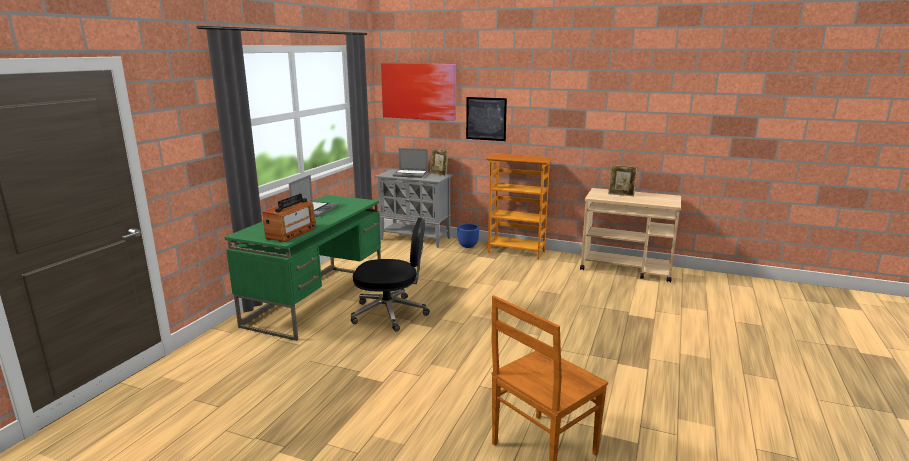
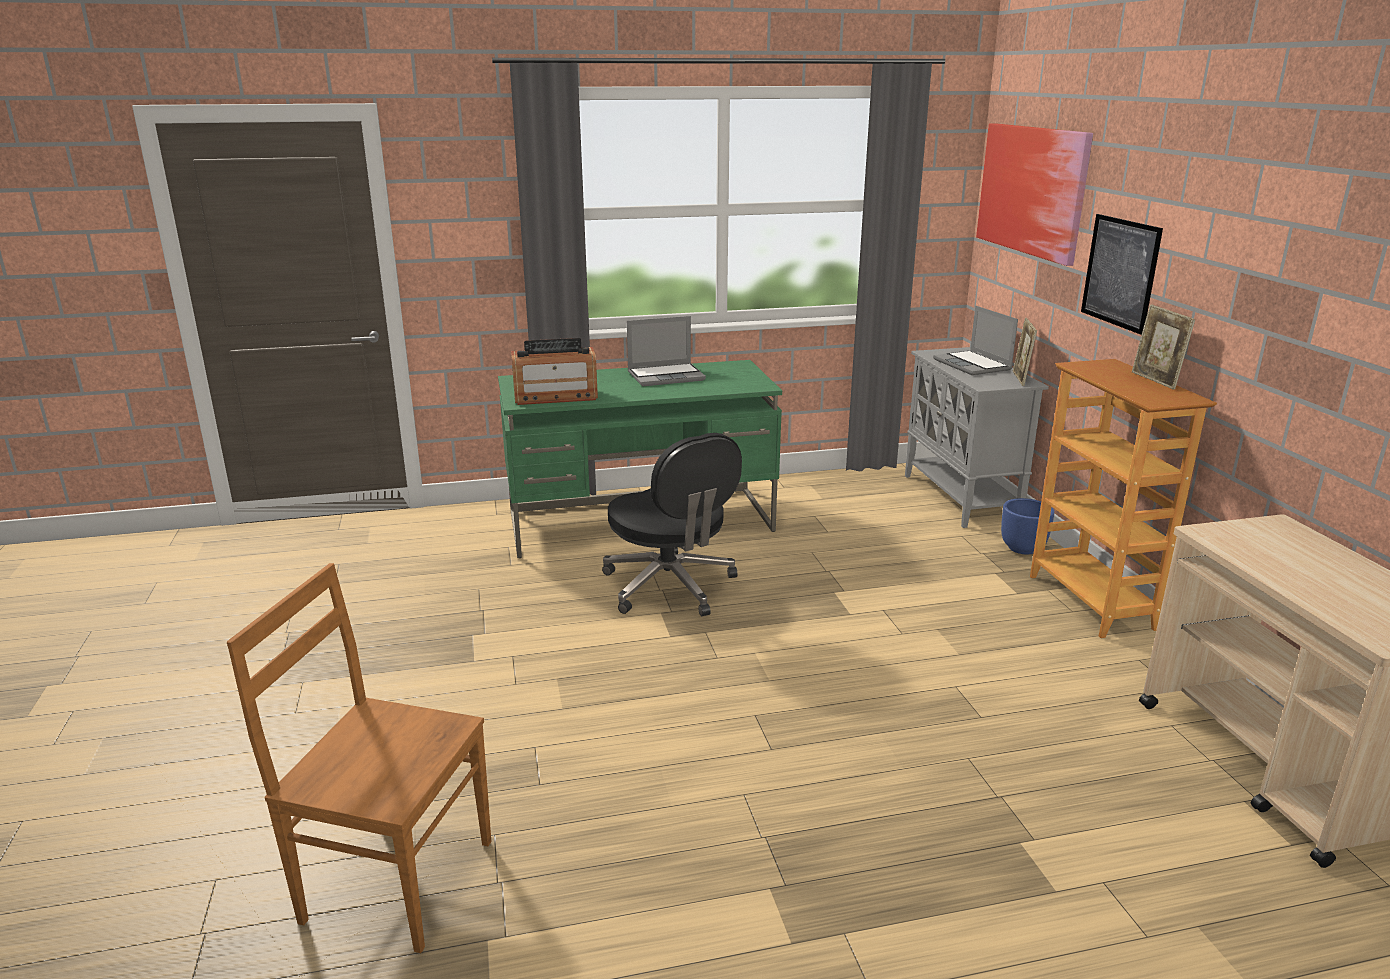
camera: 55 degrees right, 5 degrees up
(621, 195) = (1305, 558): picture frame -> picture frame (1155, 381)

